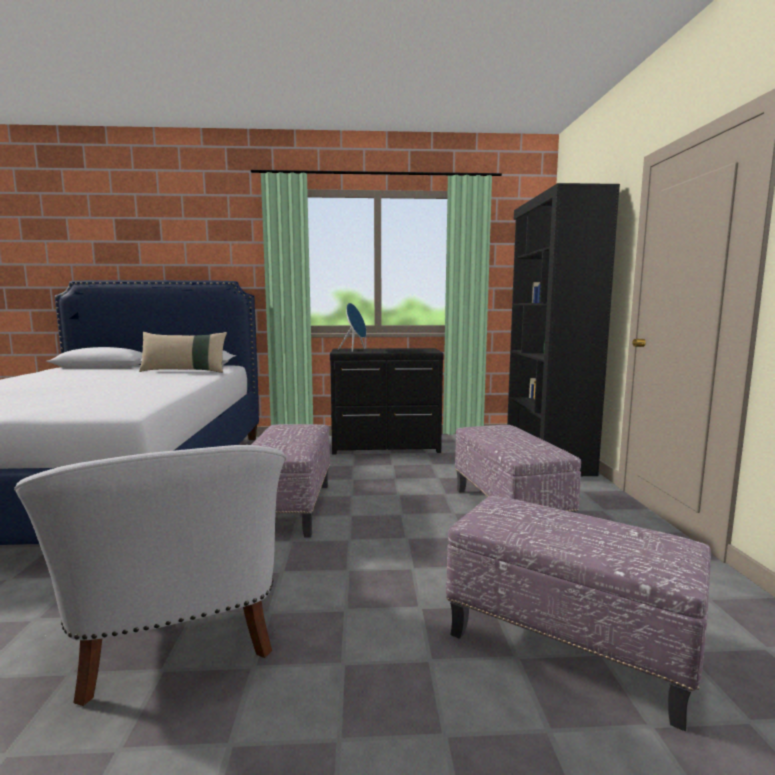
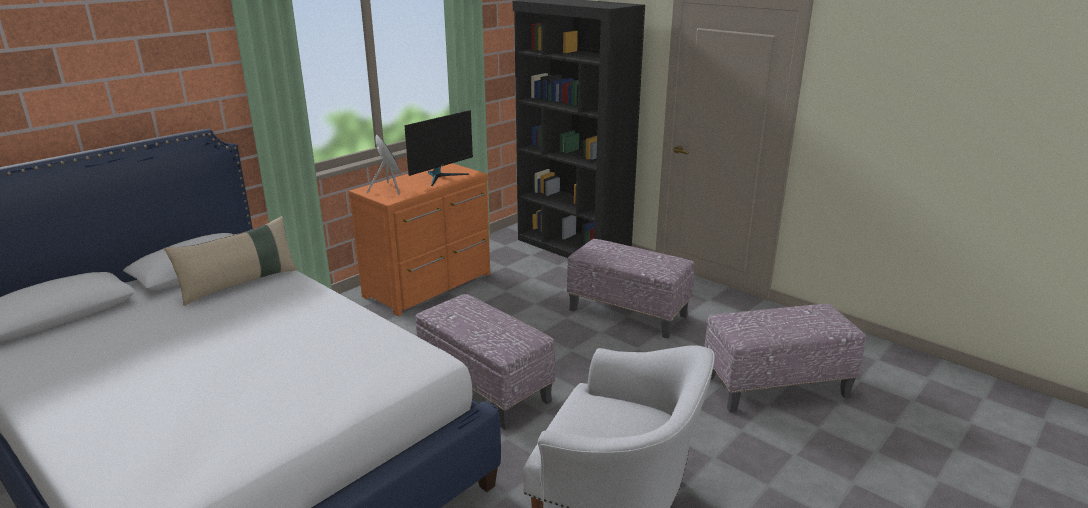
camera: 45 degrees left, 15 degrees up
(386, 447) = (431, 286): black dresser -> orange dresser
(406, 350) = (441, 176): none -> monitor

